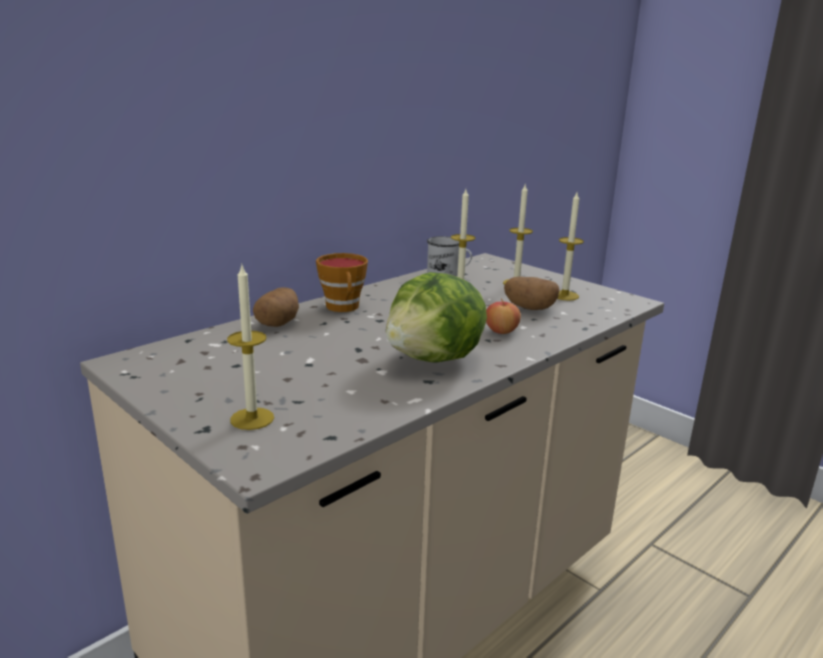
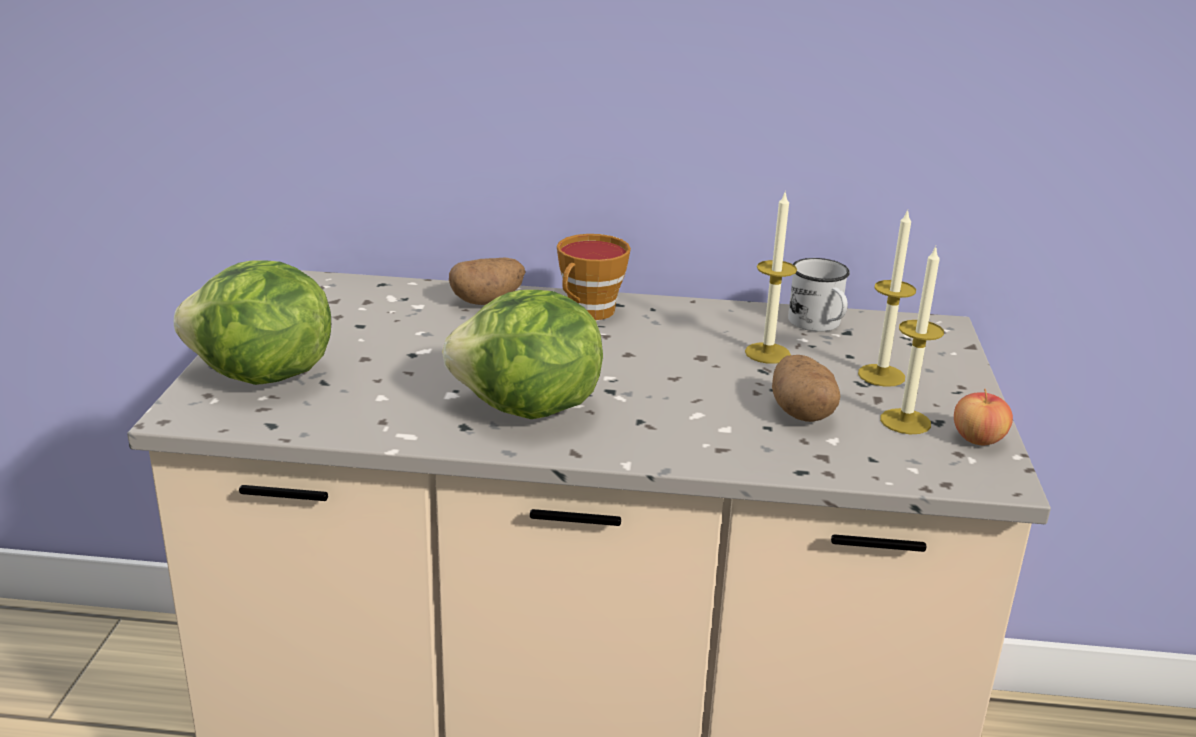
camera: 50 degrees right, 5 degrees up
(252, 418) = (262, 377): candle -> lettuce
(501, 331) = (683, 420): apple -> apple (978, 439)

